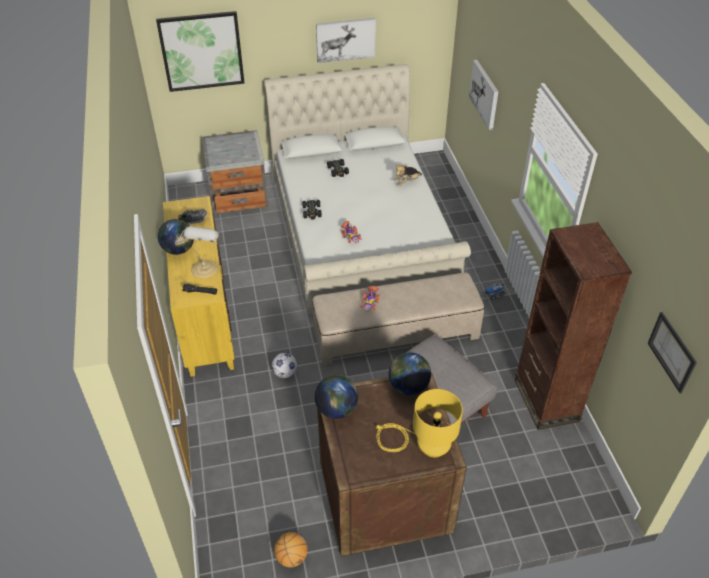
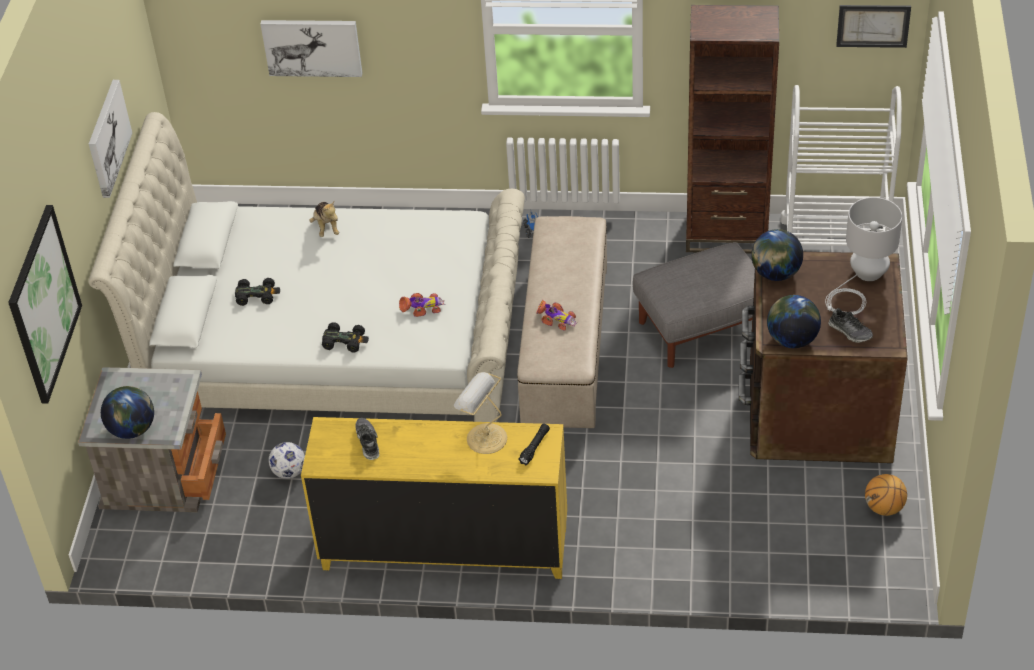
camera: 70 degrees left, 0 degrees up
(179, 250) = (430, 464): globe -> globe (132, 429)
(284, 373) = (594, 471): football -> football (289, 472)
(357, 446) = (850, 331): none -> shoe
(417, 444) = (859, 284): yellow table lamp -> grey table lamp
(571, 473) = (833, 244): none -> white cart

